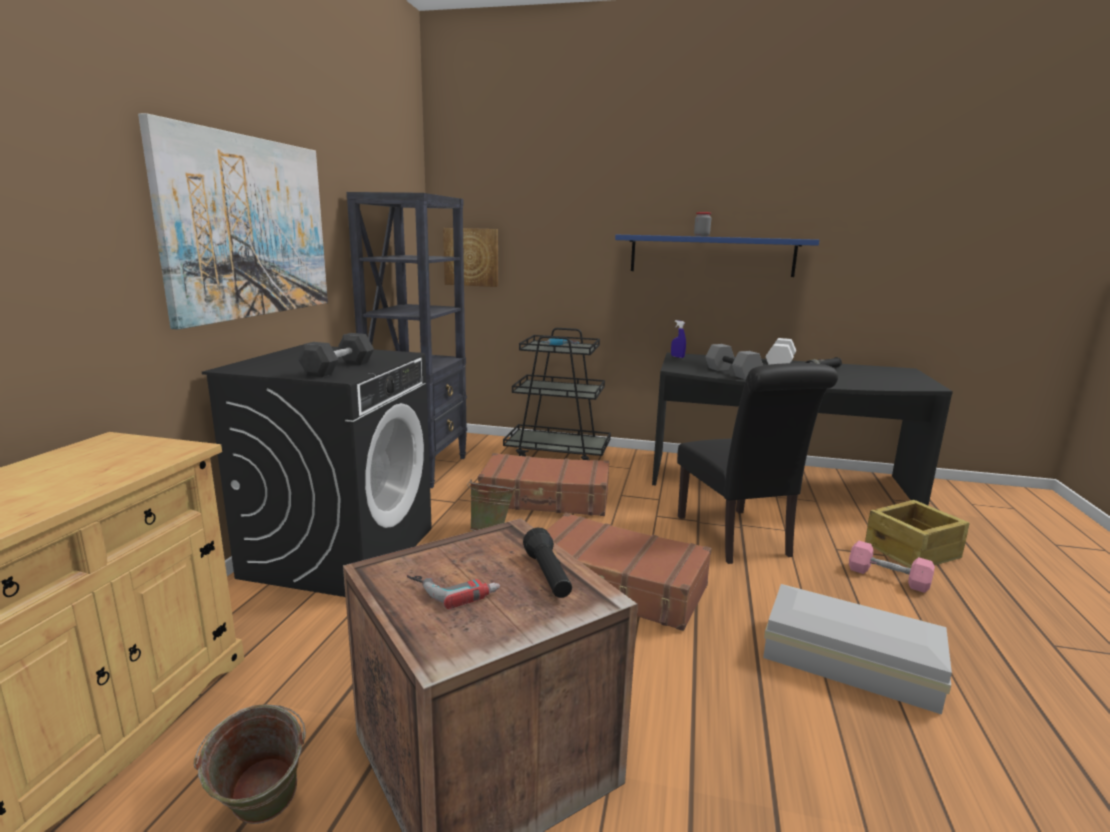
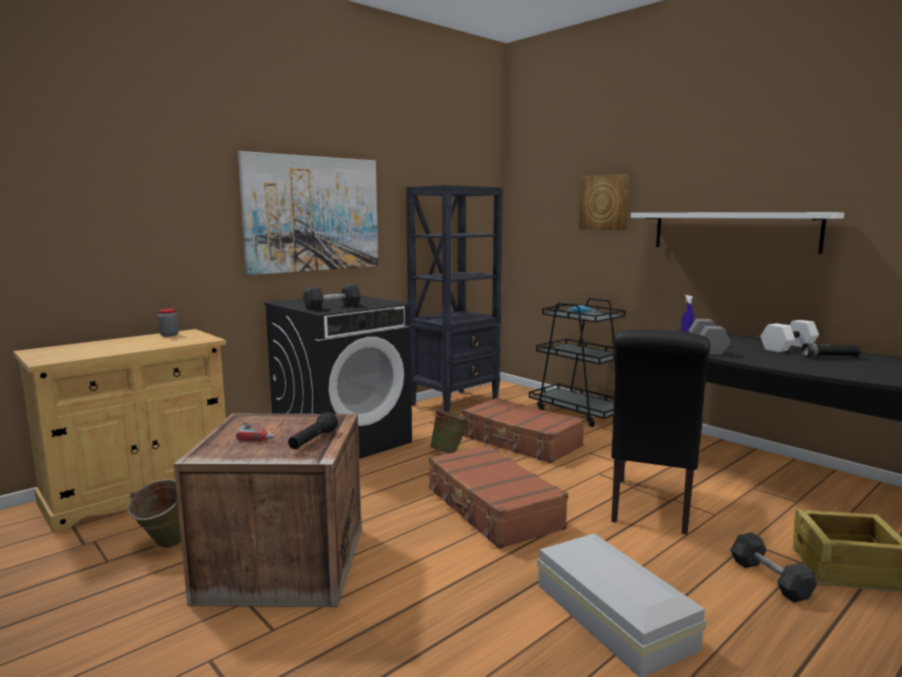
camera: 35 degrees right, 5 degrees down
(471, 257) = (532, 235): picture -> picture (604, 202)
(701, 236) = (717, 212): jar -> jar (169, 335)
(711, 255) = (733, 231): blue shelf -> white shelf
(888, 577) = (770, 579): pink dumbbell -> grey dumbbell

